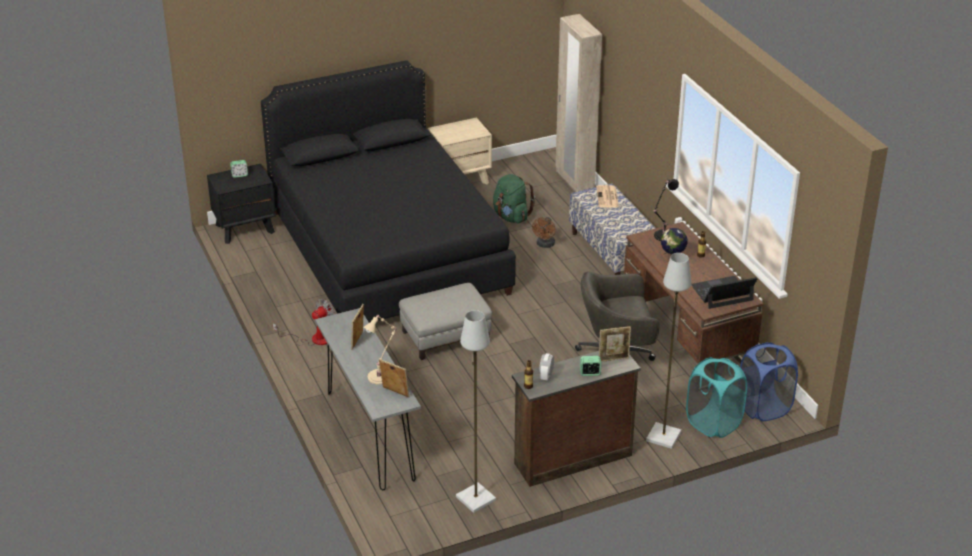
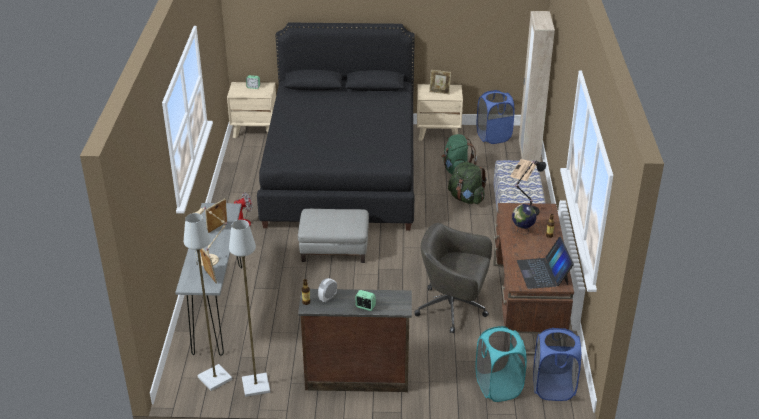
camera: 25 degrees right, 0 degrees up
(245, 228) = (255, 130): black nightstand -> beige nightstand
(523, 169) = (493, 136): none -> blue laundry basket
(544, 245) = (466, 198): brown fan -> green backpack
(613, 359) = (395, 300): picture frame -> picture frame (439, 92)
(664, 437) = (446, 385): grey floor lamp -> grey floor lamp (215, 379)
(722, 293) = (543, 272): laptop -> laptop turned 105 degrees counterclockwise

